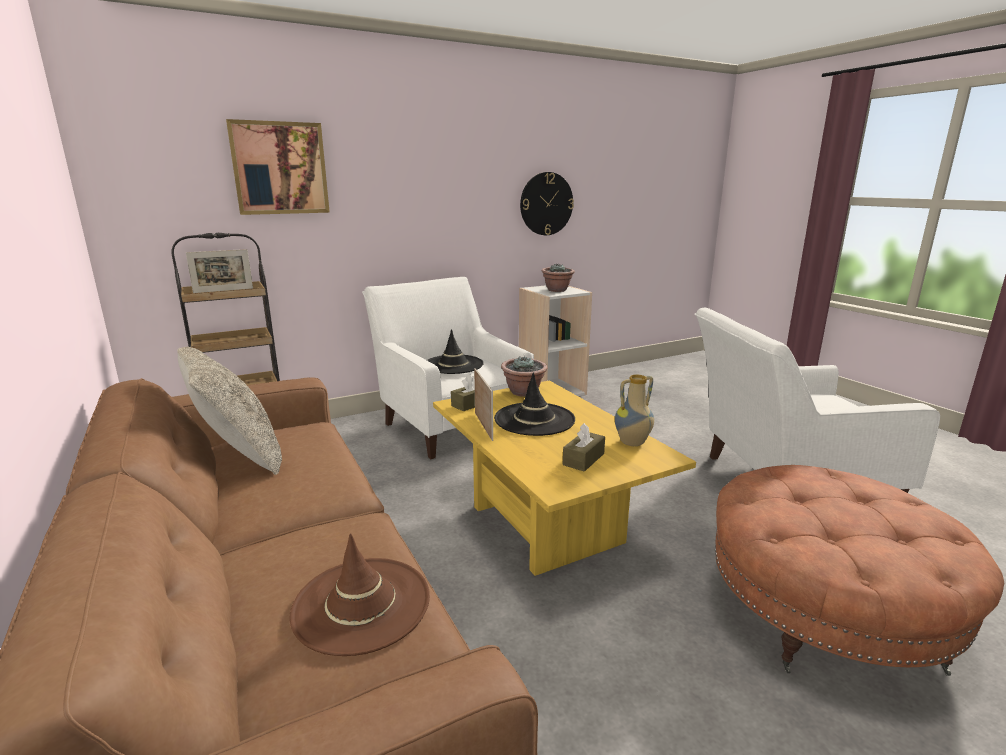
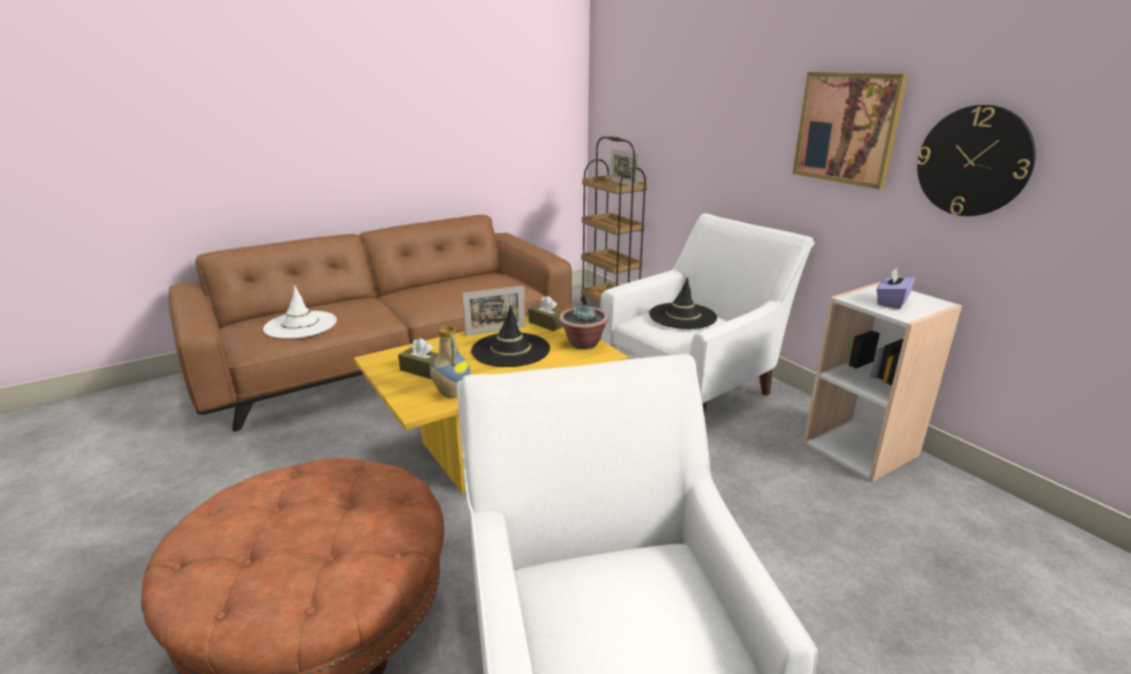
camera: 85 degrees right, 5 degrees up
(238, 457) = (472, 278): beige pillow -> none
(280, 168) = (678, 86): picture -> picture (847, 128)
(361, 604) = (300, 325): brown hat -> white hat
(557, 290) = (891, 302): potted plant -> purple tissue box

